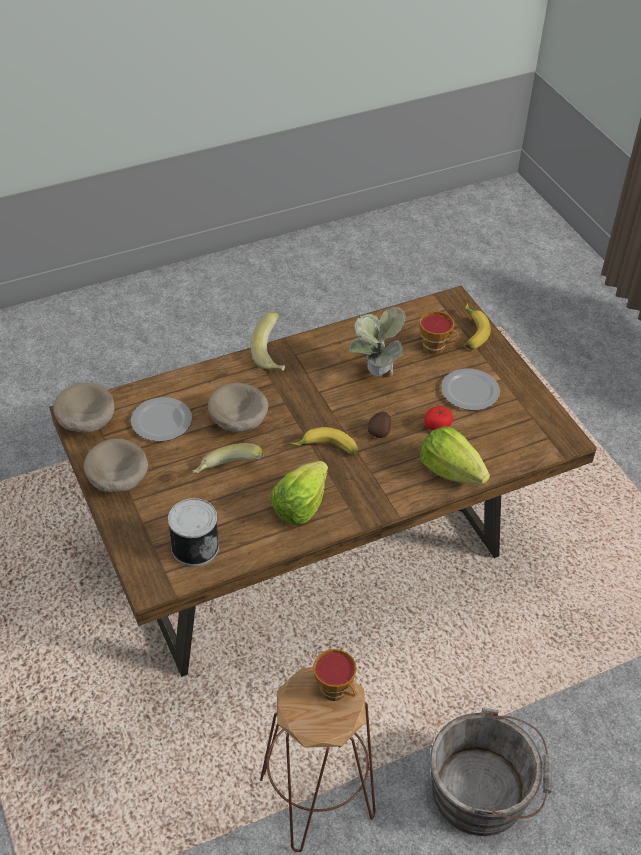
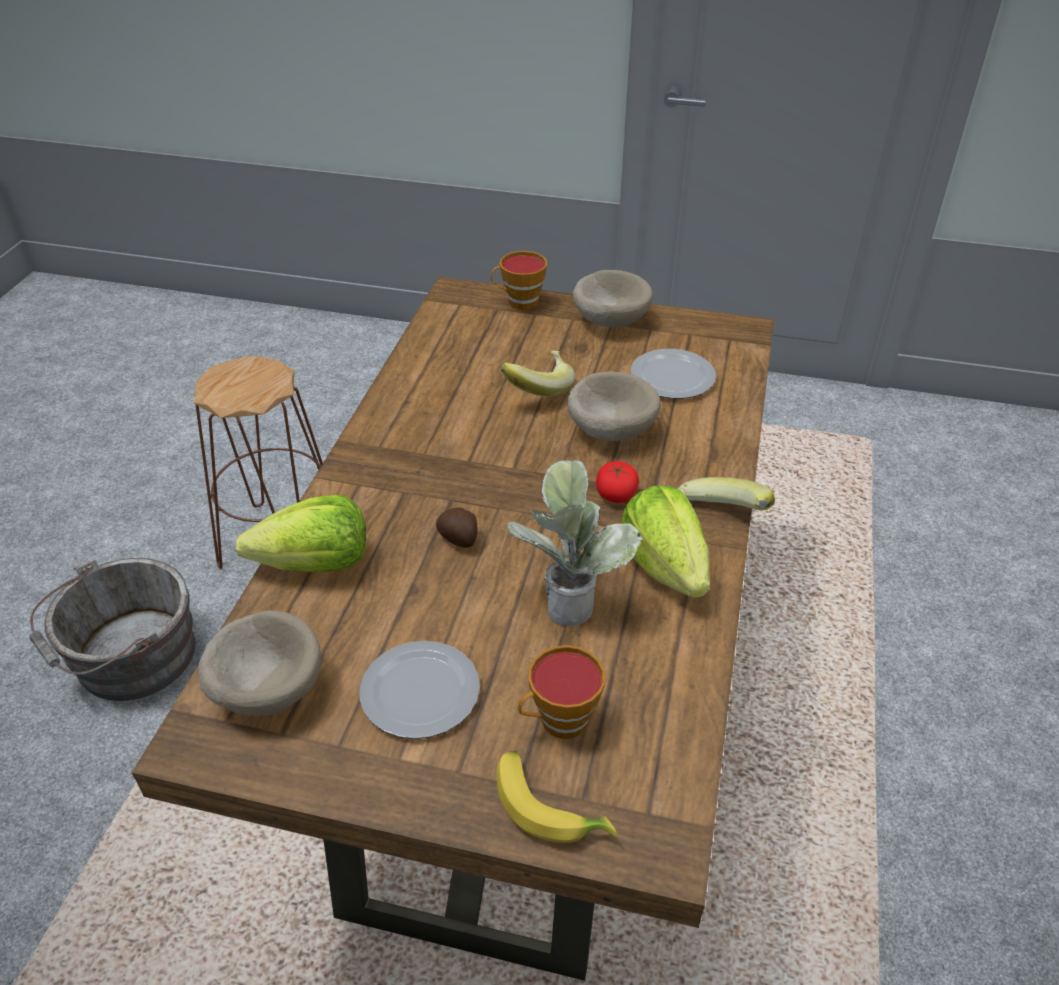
camera: 130 degrees right, 5 degrees down
(86, 423) = (721, 330): beige bowl -> beige bowl (267, 686)
(194, 546) = (468, 329): can -> none
(300, 506) = (429, 414): lettuce -> lettuce (665, 566)
(326, 450) = (485, 474): banana -> none
(336, 691) = (239, 395): cup -> cup (519, 302)
(437, 426) = (400, 604): tomato -> tomato (616, 494)

